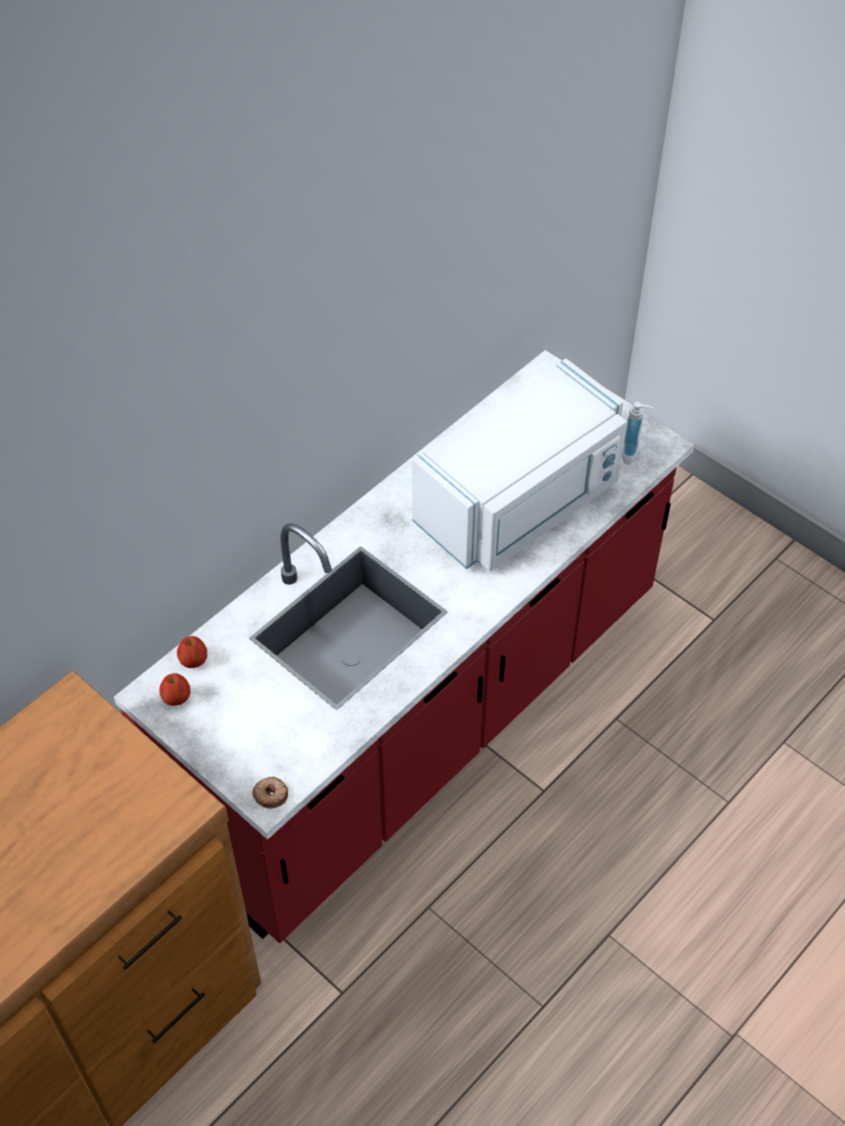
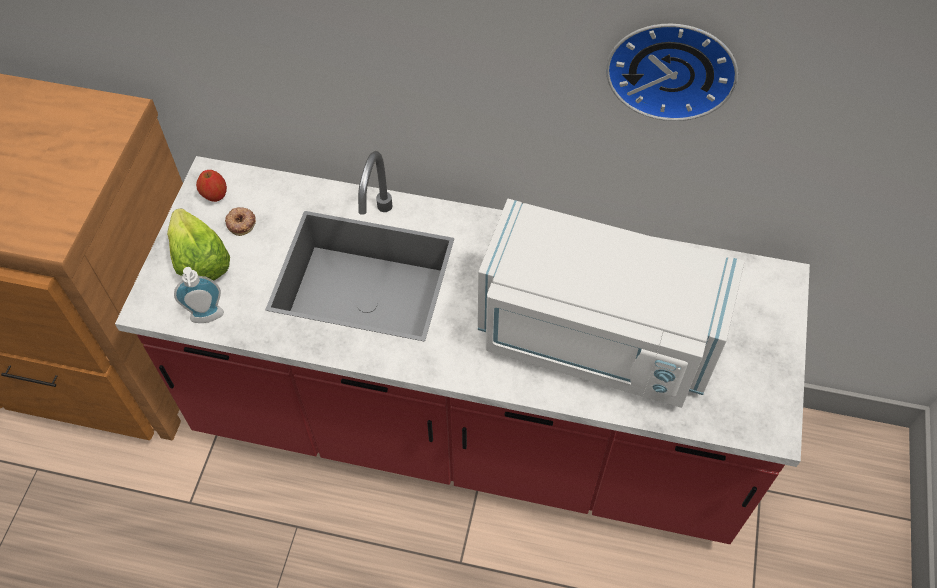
camera: 60 degrees right, 5 degrees up
(193, 662) = (258, 187): apple -> none
(244, 739) = (199, 260): none -> lettuce
(270, 794) = (154, 307): donut -> donut (241, 223)
(436, 276) = (672, 66): none -> wall clock
(633, 454) = (736, 408): soap dispenser -> soap dispenser (207, 319)

